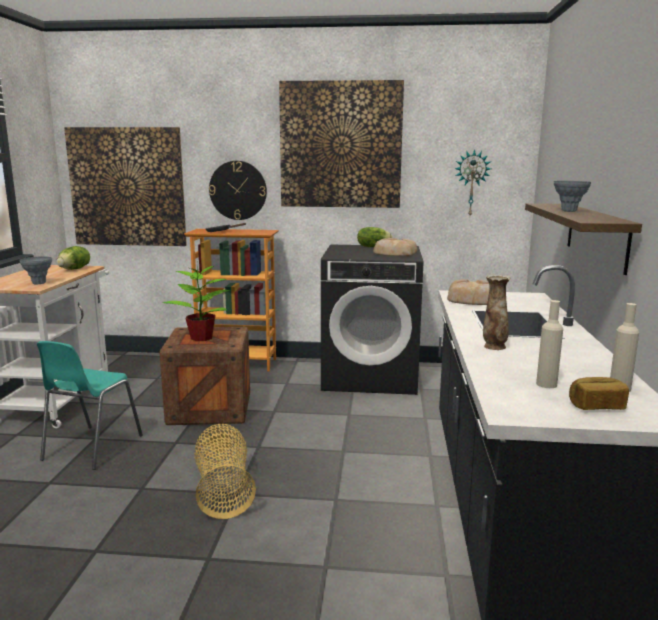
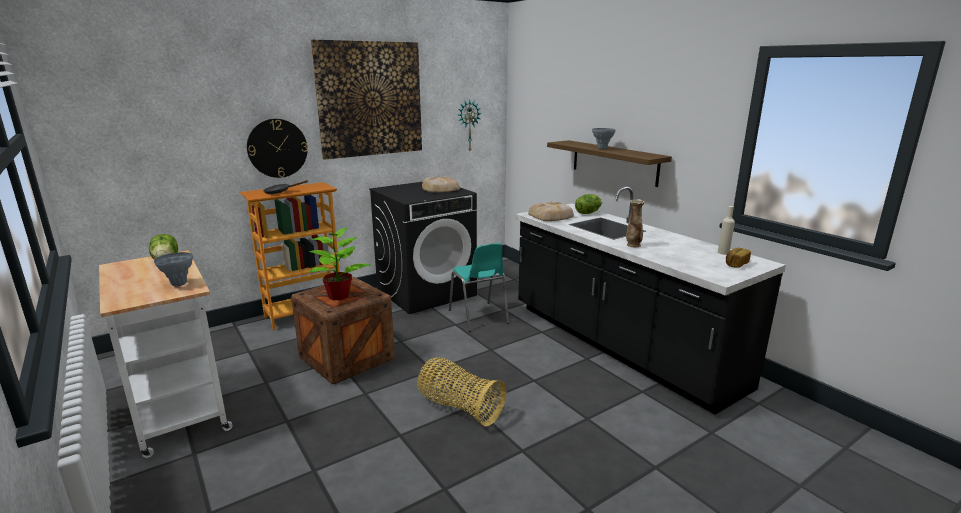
camera: 40 degrees left, 5 degrees up
(91, 448) = (298, 429): turquoise chair -> turquoise chair (478, 317)
(127, 187) = (144, 156): picture -> none
(373, 247) = (409, 186): lettuce -> lettuce (587, 213)
(546, 384) = (698, 259): beige bottle -> none

